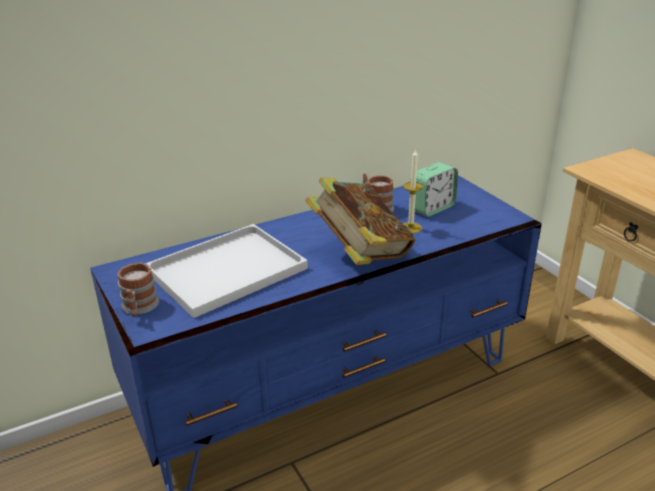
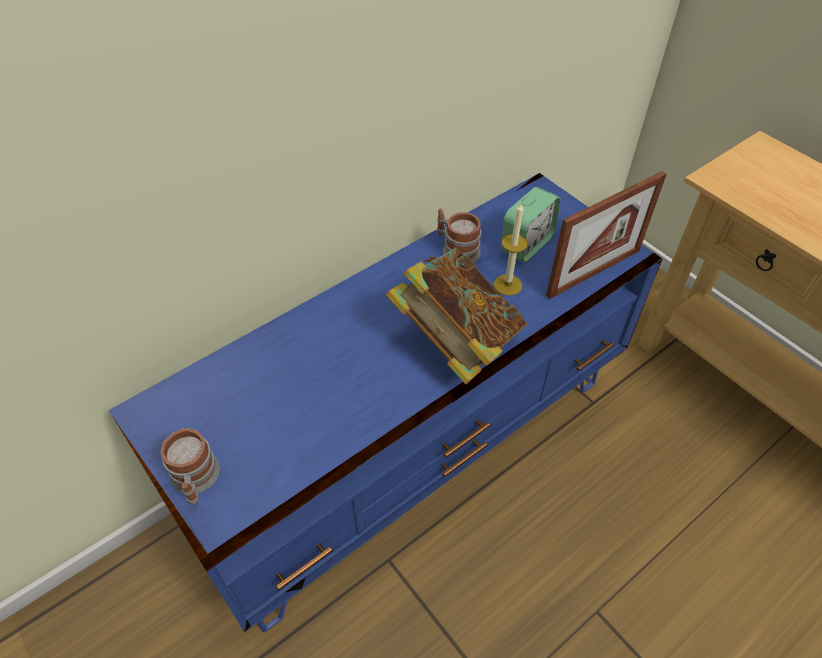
camera: 10 degrees left, 20 degrees up
(228, 269) = (295, 390): white tray -> none
(482, 226) = (593, 273): none -> picture frame

